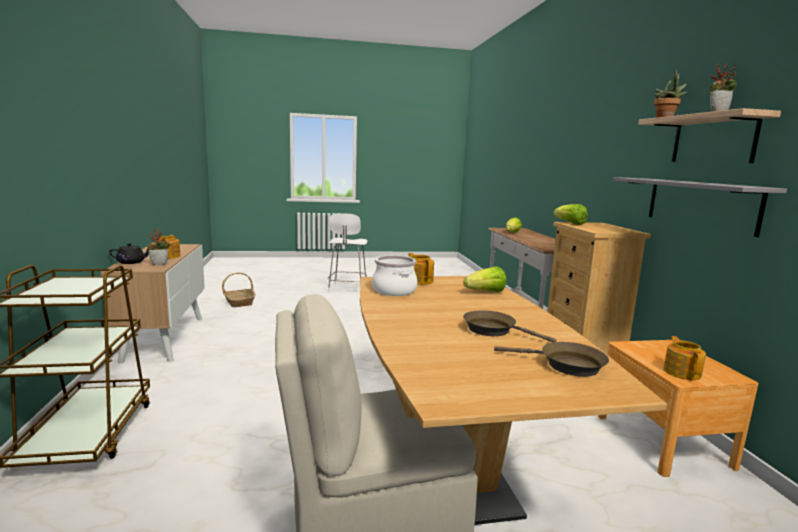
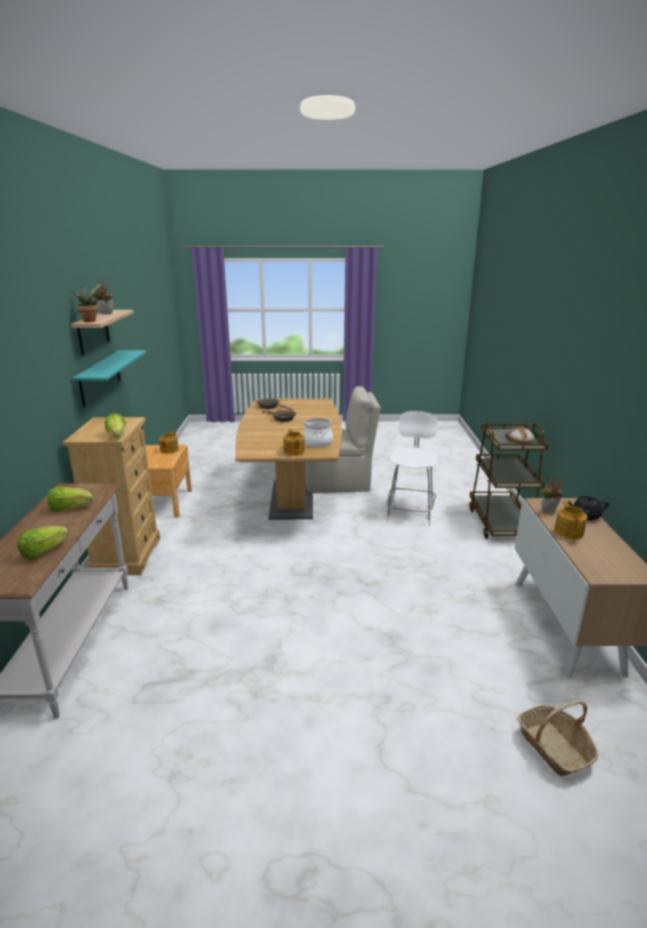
camera: 170 degrees left, 10 degrees up
(61, 288) = (519, 438): none -> bread
(347, 289) = (332, 839): white chair -> white chair (410, 512)
(486, 292) = (256, 440): lettuce -> lettuce (69, 508)
(700, 204) = (100, 377): grey shelf -> turquoise shelf

